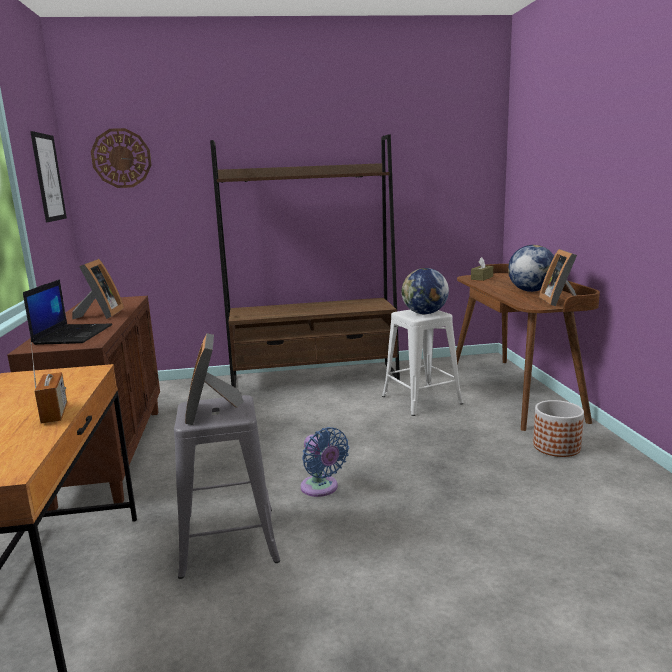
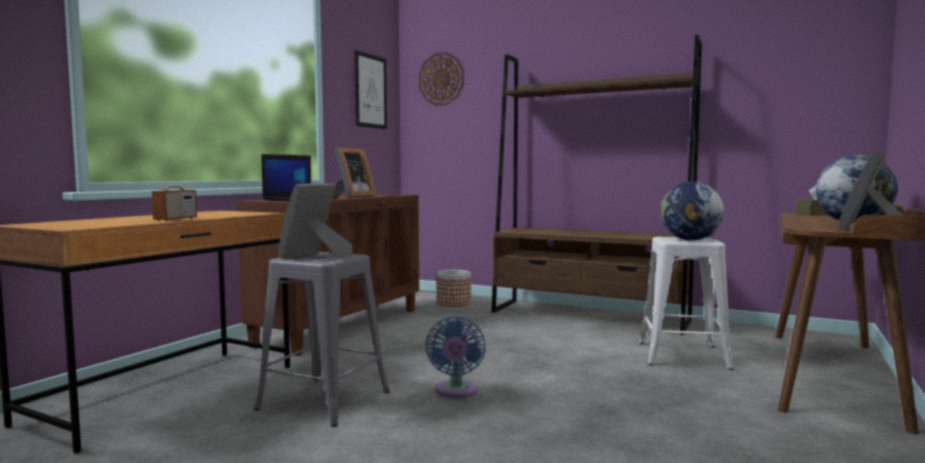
camera: 35 degrees right, 10 degrees down
(556, 446) = (808, 439): planter -> planter (454, 303)

